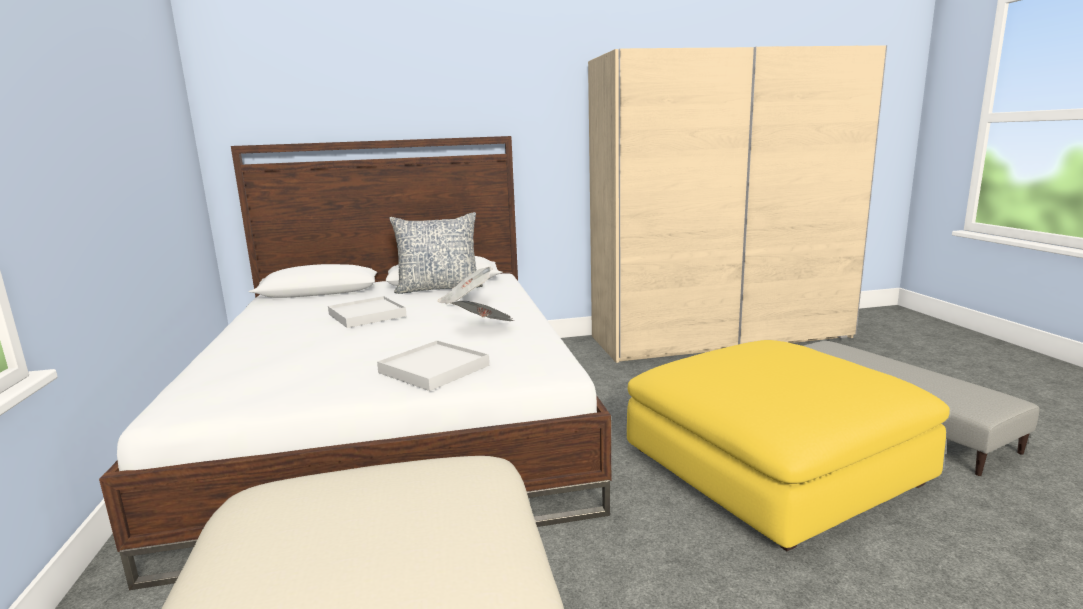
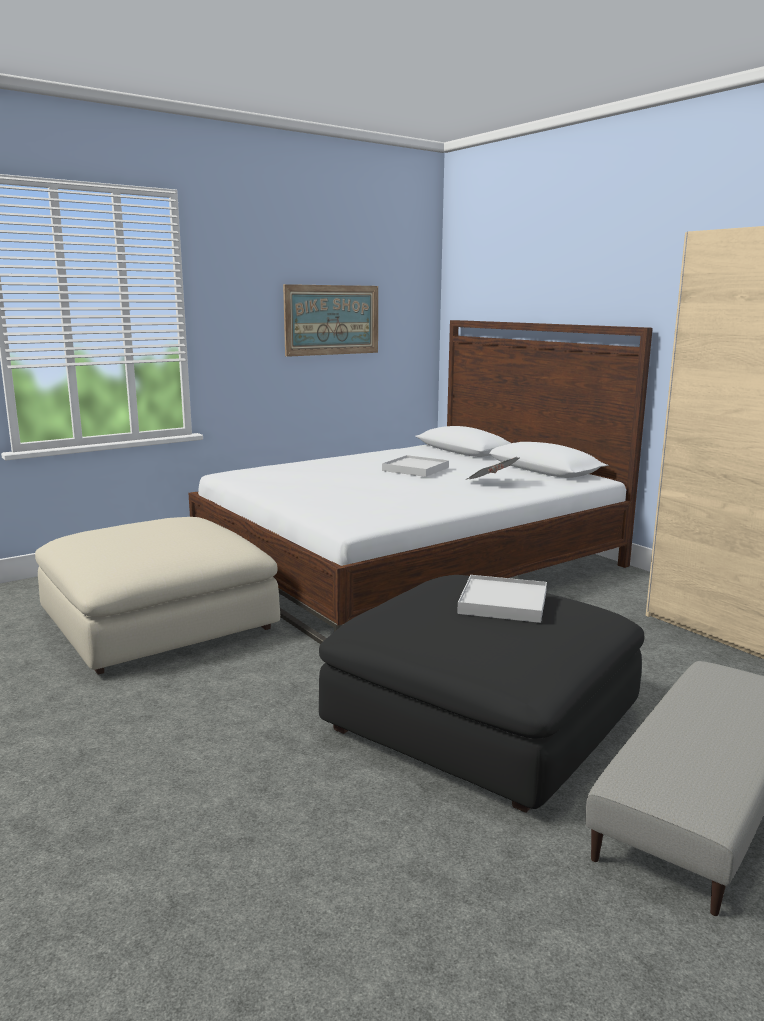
camera: 65 degrees right, 0 degrees up
(127, 147) = (332, 320): none -> picture
(433, 369) = (322, 500): white tray -> white tray (503, 603)
(439, 288) = (520, 471): pillow -> none
(486, 328) = (424, 498): newspaper -> none
(772, 466) = (482, 718): yellow ottoman -> black ottoman

